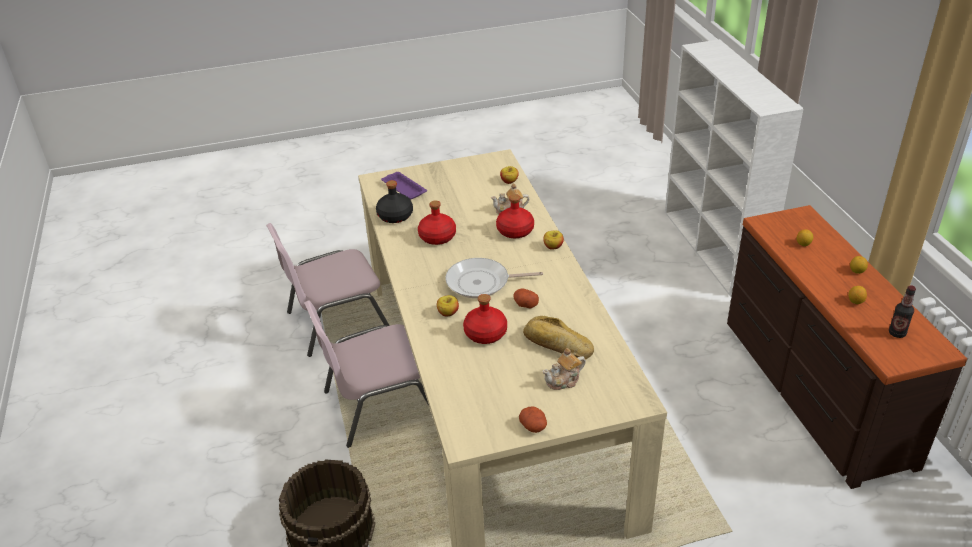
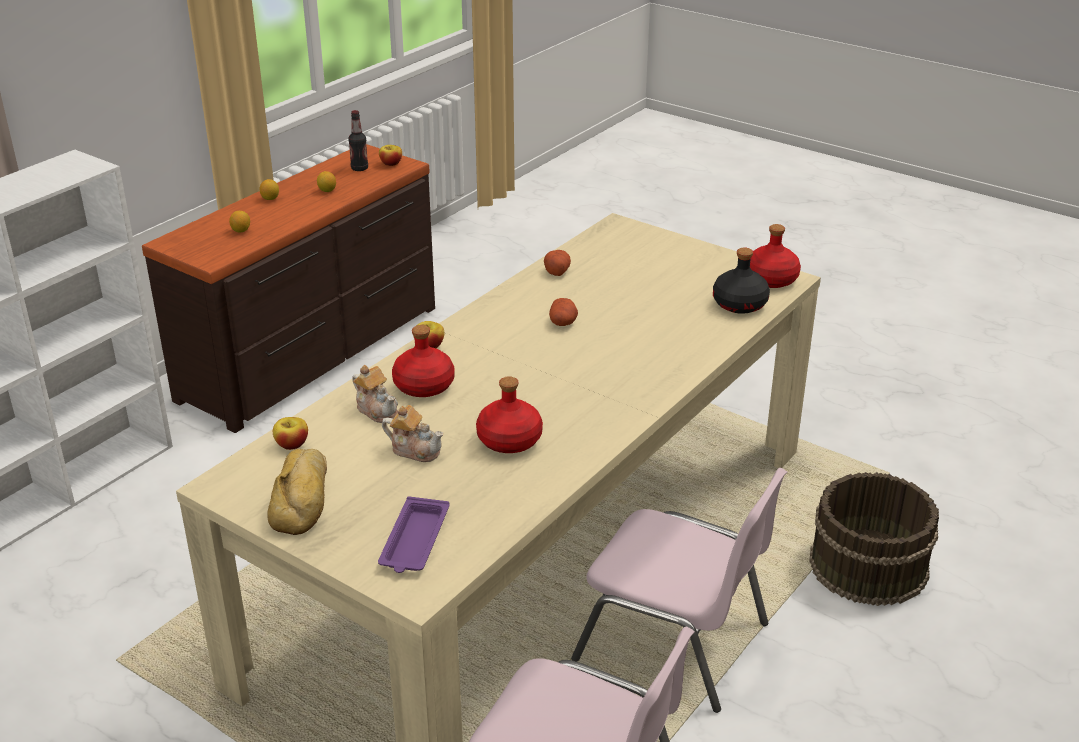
camera: 130 degrees left, 5 degrees down
(394, 216) = (503, 506): black bottle -> black bottle (740, 304)
(448, 313) = (644, 361): apple -> apple (391, 164)
(481, 283) = (562, 364): frying pan -> none
(485, 334) = (643, 325): red bottle -> red bottle (772, 279)
(534, 426) = (719, 257): potato -> potato (557, 270)
(557, 345) = (602, 283): bread -> bread (303, 498)
(564, 380) = (644, 263): teapot -> teapot (415, 450)

